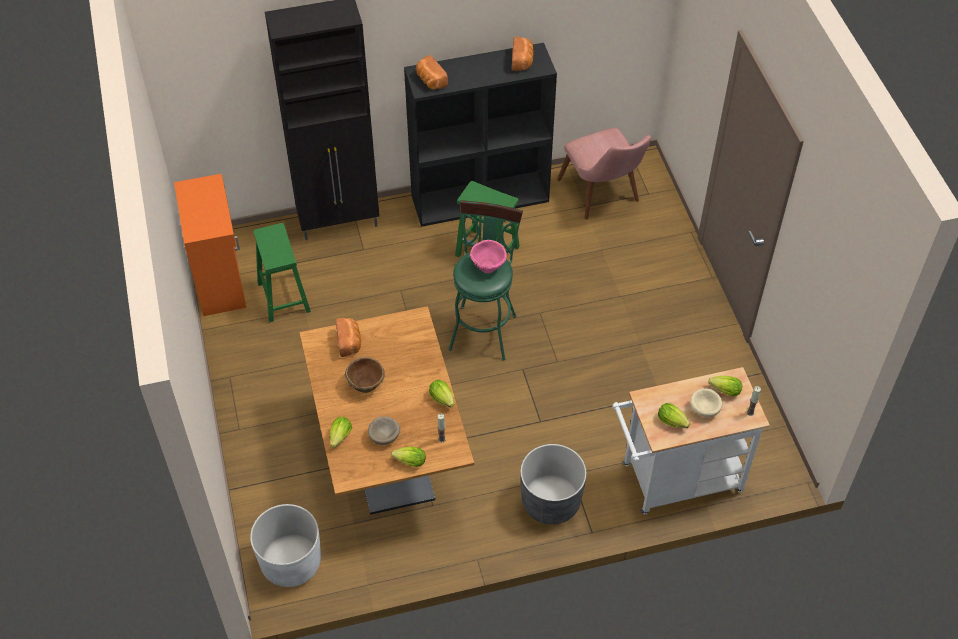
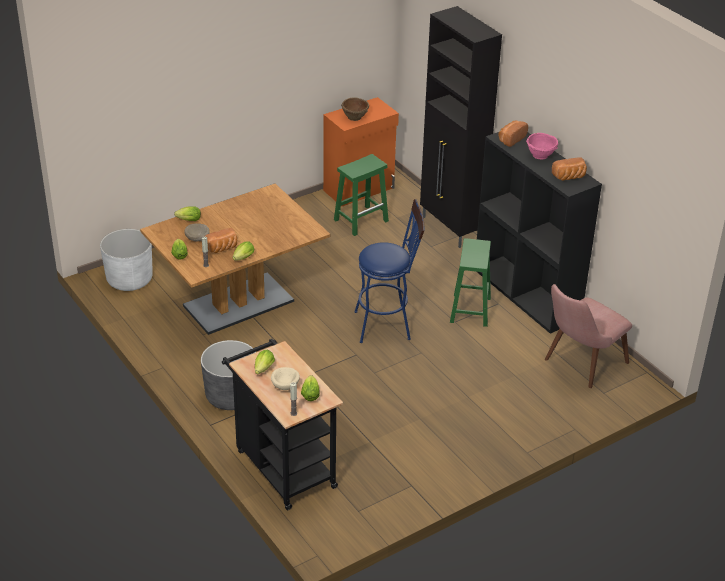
camera: 70 degrees right, 15 degrees down
(349, 342) = (276, 206): bread -> bread (222, 248)
(366, 384) = (241, 221): brown bowl -> brown bowl (355, 117)
(484, 327) = (388, 325): green stool -> blue stool
(488, 265) = (390, 256): pink bowl -> pink bowl (541, 155)
(674, 480) = (282, 465): white cart -> black cart

